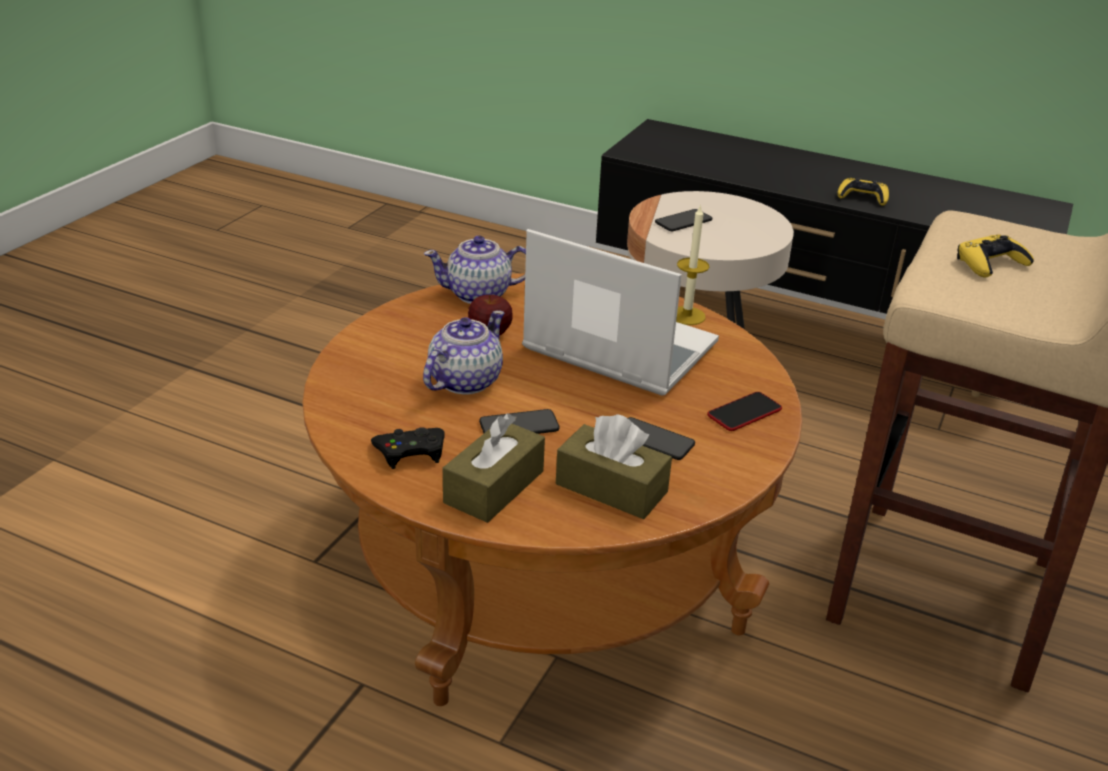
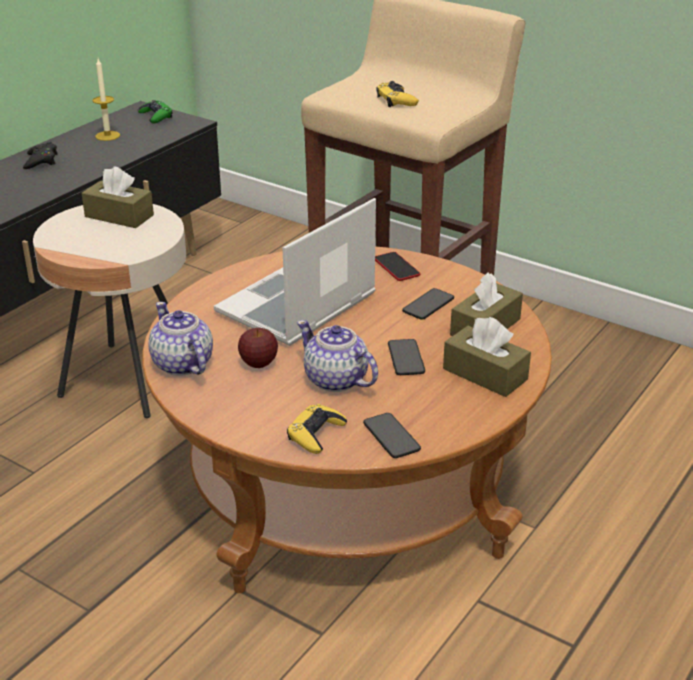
camera: 80 degrees left, 0 degrees up
(411, 452) = (439, 410): black game controller -> black game controller (41, 161)
(479, 294) = (182, 364): teapot -> teapot turned 150 degrees clockwise
(683, 221) = (101, 243): phone -> phone (391, 436)
(687, 316) = (253, 270): candle -> candle (107, 136)
(749, 223) = (119, 216): none -> brown tissue box
(862, 197) = (89, 165): yellow game controller -> yellow game controller (316, 434)
(1034, 216) = (156, 116): none -> green game controller

